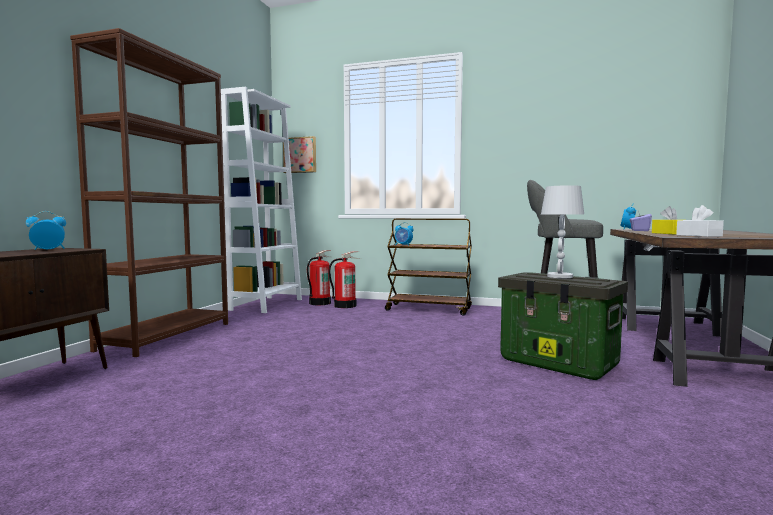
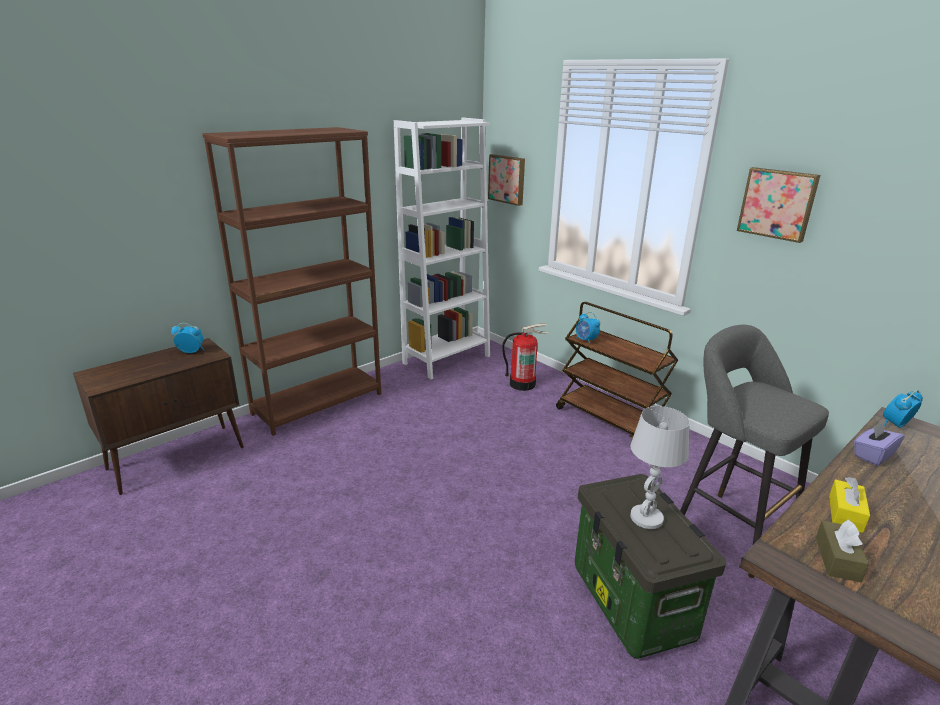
camera: 30 degrees right, 20 degrees up
(319, 303) = (501, 370): fire extinguisher -> none
(511, 131) = (777, 203): none -> picture
(698, 235) = (837, 559): white tissue box -> brown tissue box

